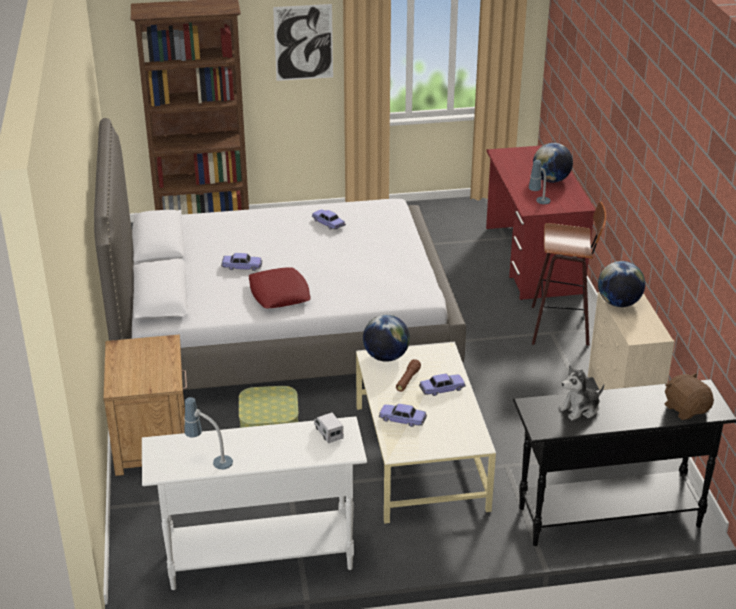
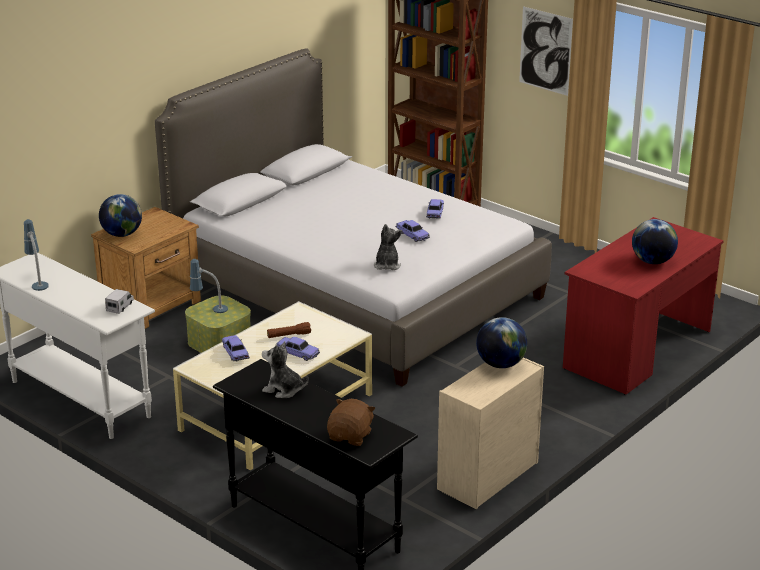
camera: 50 degrees right, 5 degrees down
(242, 267) = (320, 209): toy car -> toy car (412, 235)
(279, 294) = (306, 236): red pillow -> none
(385, 281) = (387, 265): none -> plush toy
(386, 357) = (307, 315): globe -> globe (122, 234)
(538, 205) = (597, 271): table lamp -> table lamp (209, 310)
(562, 326) = (556, 403): stool -> none

